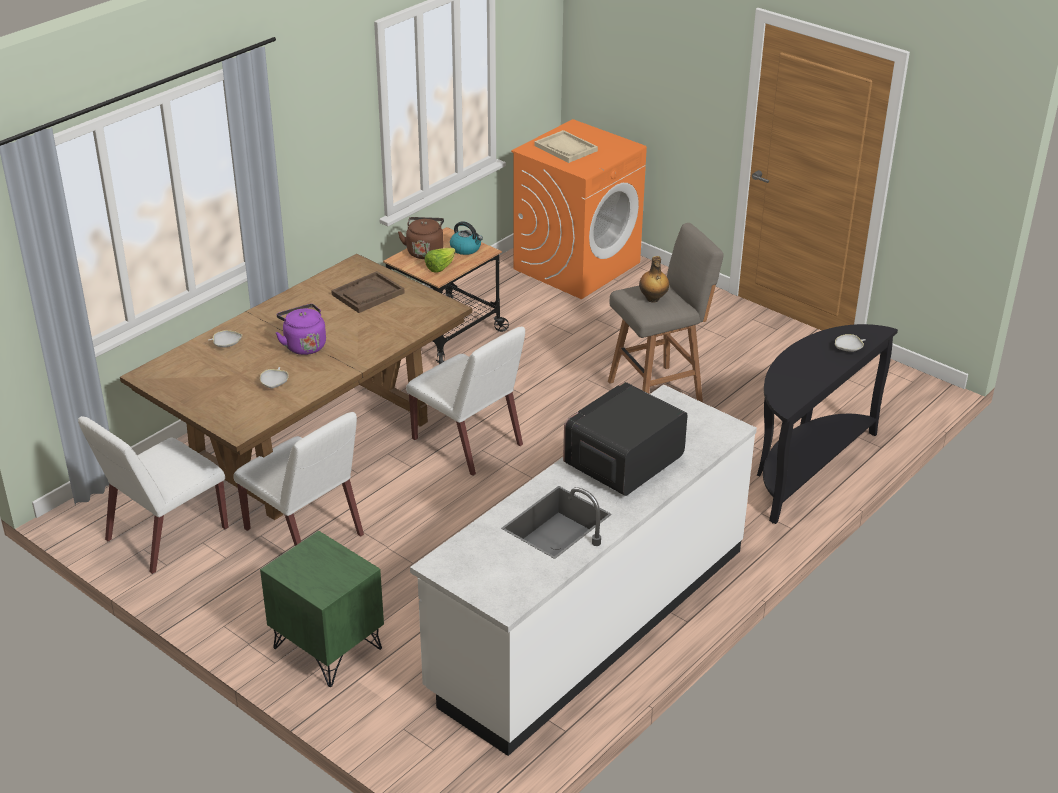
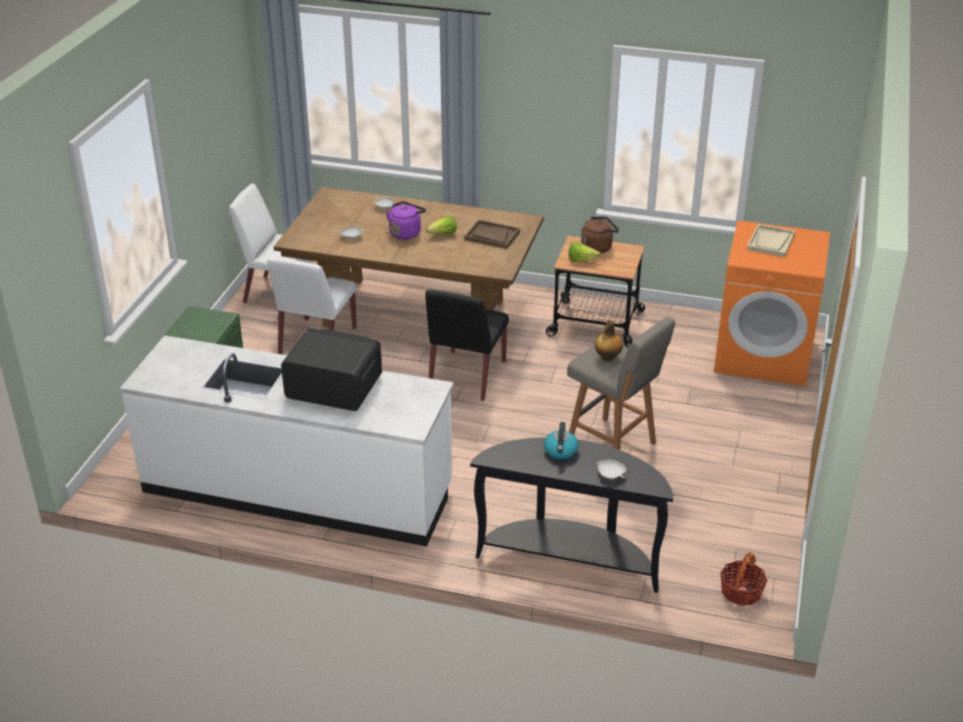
camera: 65 degrees right, 0 degrees up
(333, 323) = (443, 234): none -> lettuce
(466, 249) = (620, 263): kettle -> kettle (561, 451)
(468, 443) = (467, 376): white chair -> black chair
(895, 392) = (741, 592): none -> basket

